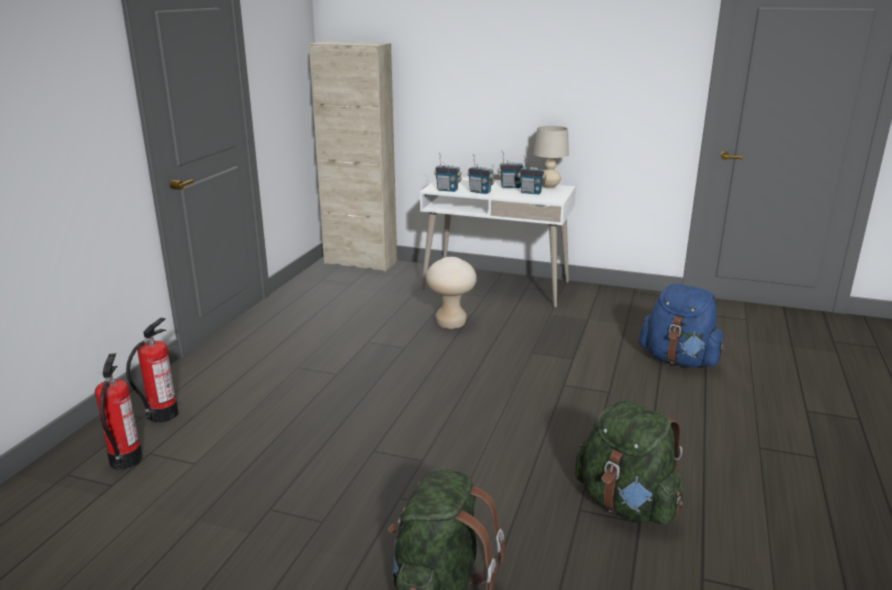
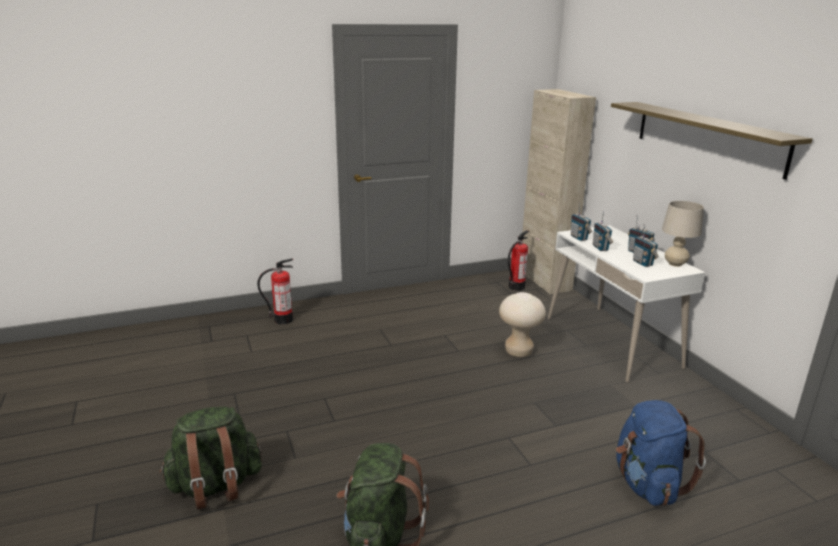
camera: 50 degrees right, 0 degrees up
(125, 460) = (234, 333): fire extinguisher -> fire extinguisher (516, 287)
(550, 62) = (707, 137): none -> shelf

